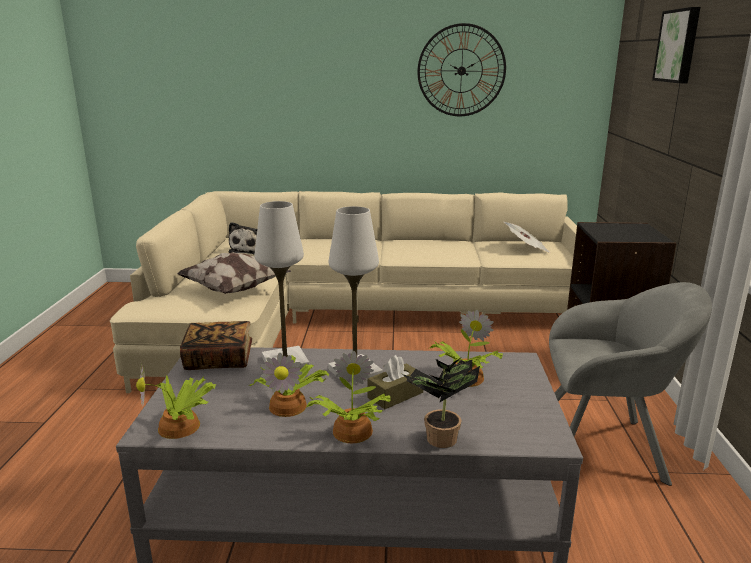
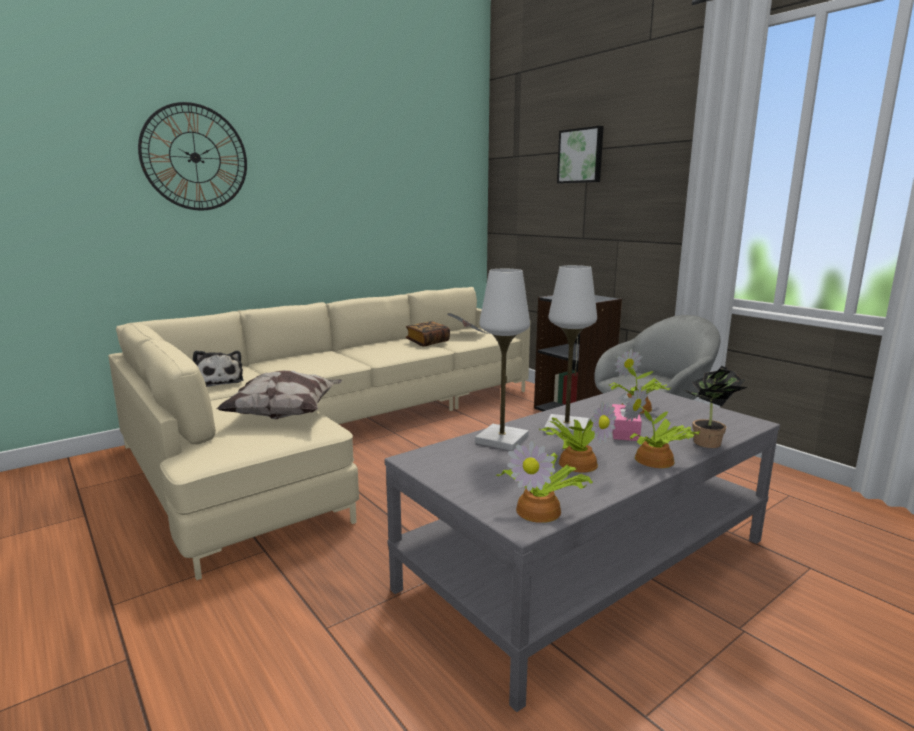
camera: 40 degrees left, 5 degrees down
(219, 360) = (442, 457): book -> book (427, 342)
(395, 395) = (624, 431): brown tissue box -> pink tissue box
(461, 71) = (379, 179): wall clock -> wall clock (195, 157)

